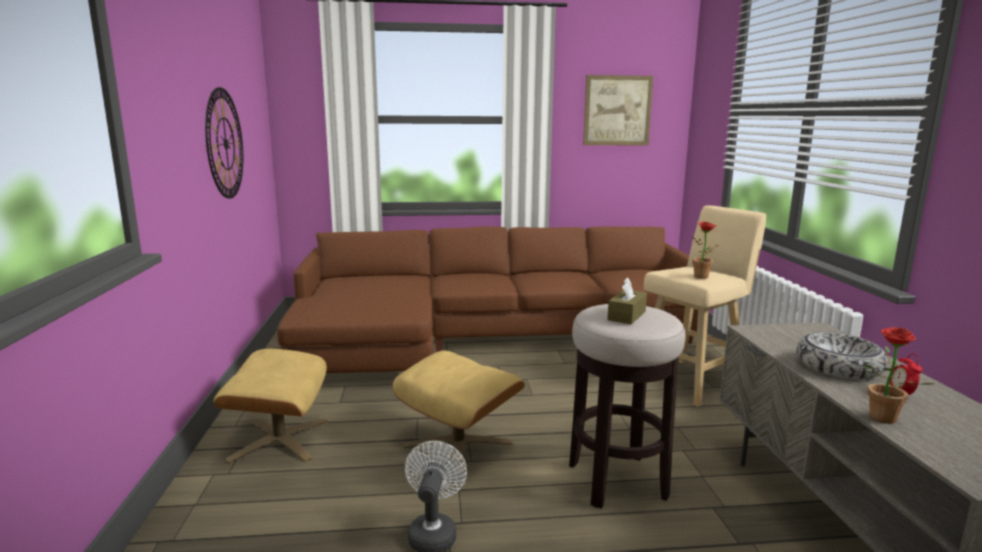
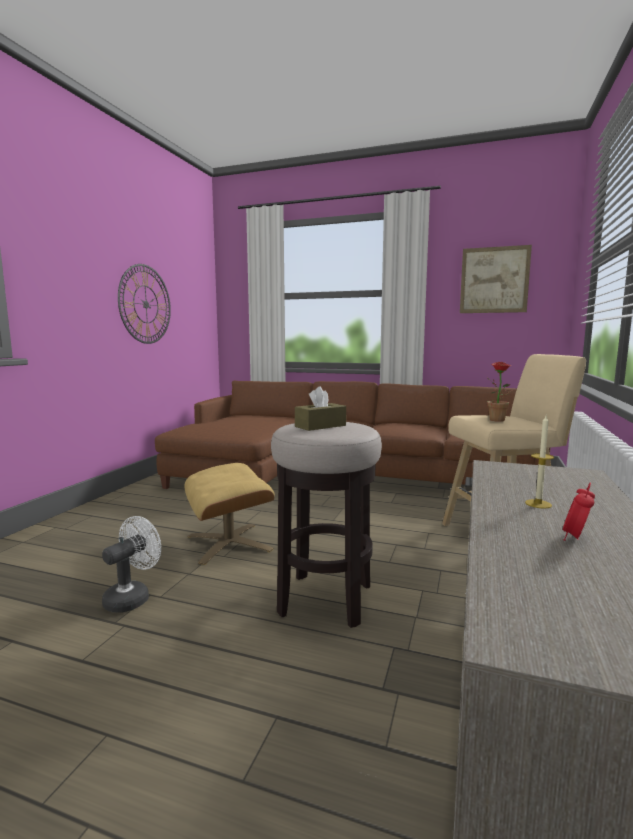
camera: 25 degrees right, 5 degrees down
(279, 440) = (118, 515): beige ottoman -> none
(838, 367) = (538, 504): bowl -> candle
(880, 419) = (493, 554): potted plant -> none

